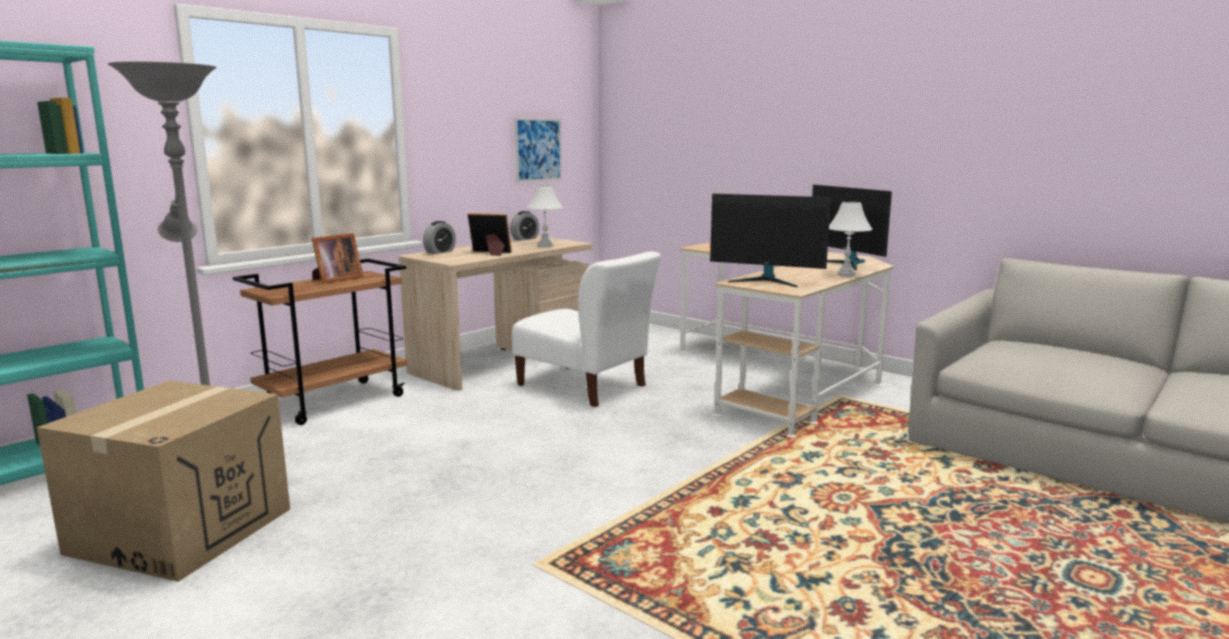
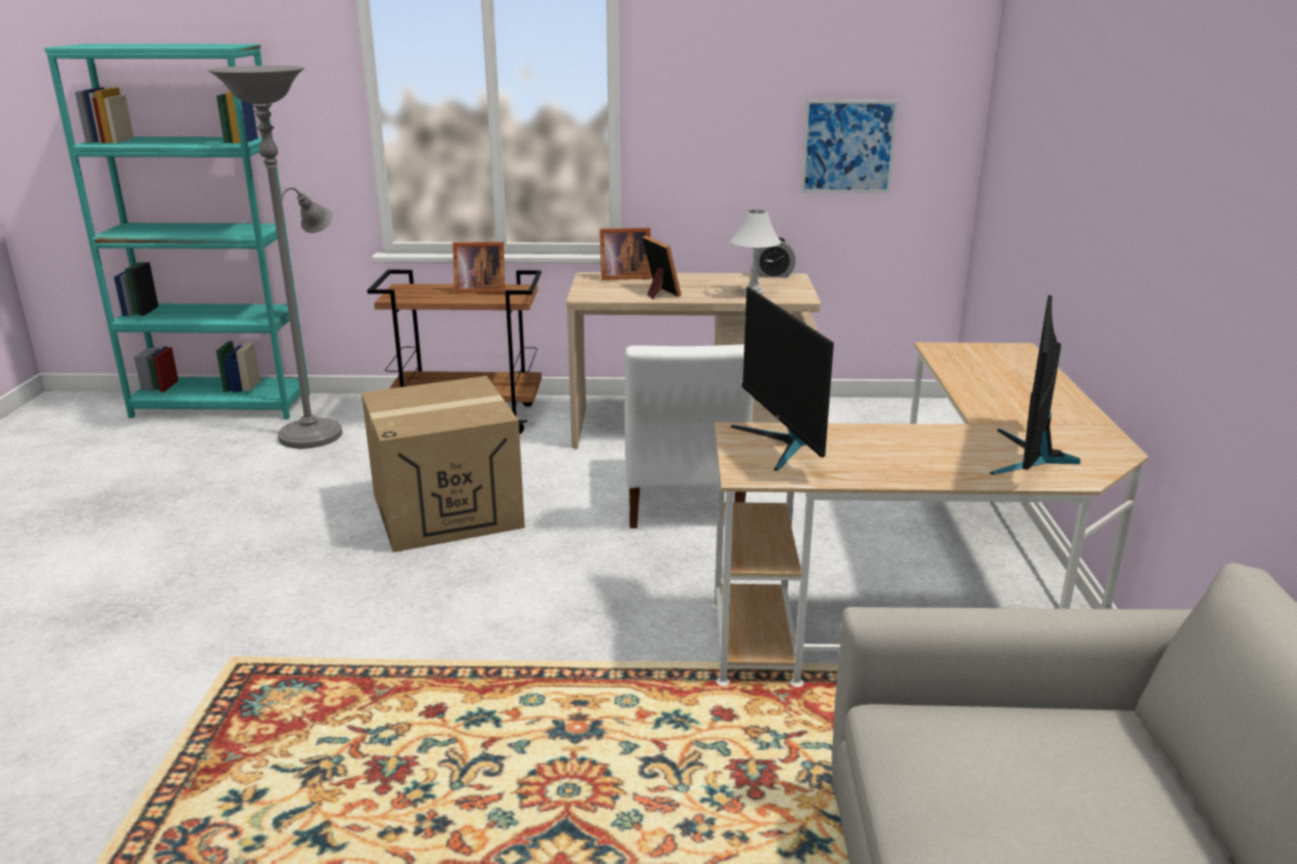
camera: 50 degrees right, 10 degrees up
(181, 530) = (177, 494): cardboard box -> cardboard box (447, 510)
(440, 252) = (623, 277): alarm clock -> picture frame
(846, 274) = (937, 477): white table lamp -> none

